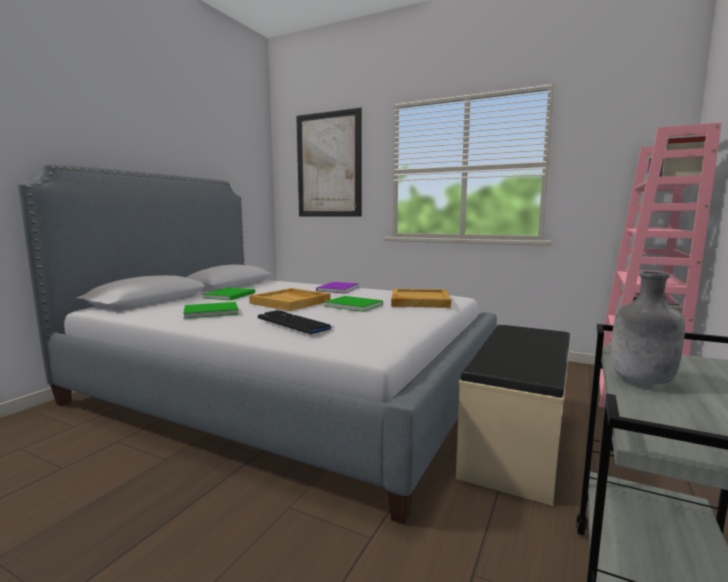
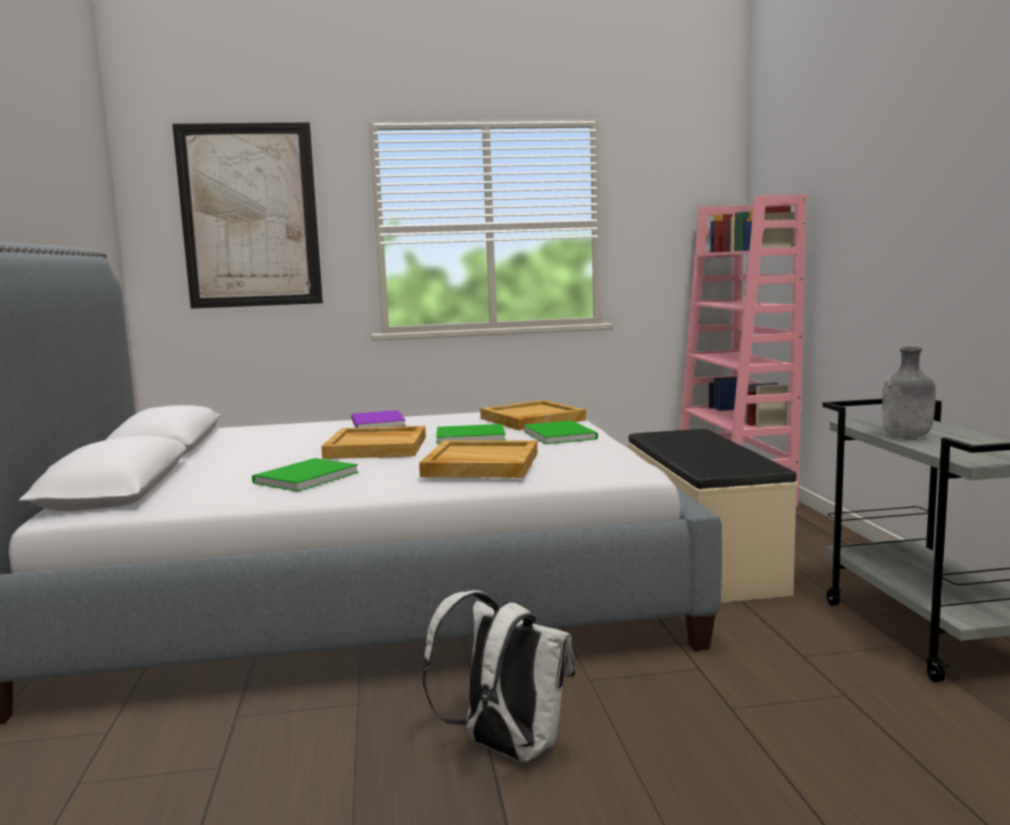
camera: 35 degrees left, 0 degrees up
(164, 533) = (505, 748): none -> white backpack
(231, 295) = (242, 456): green book -> green book (560, 434)
(294, 323) = (480, 465): keyboard -> beige tray

